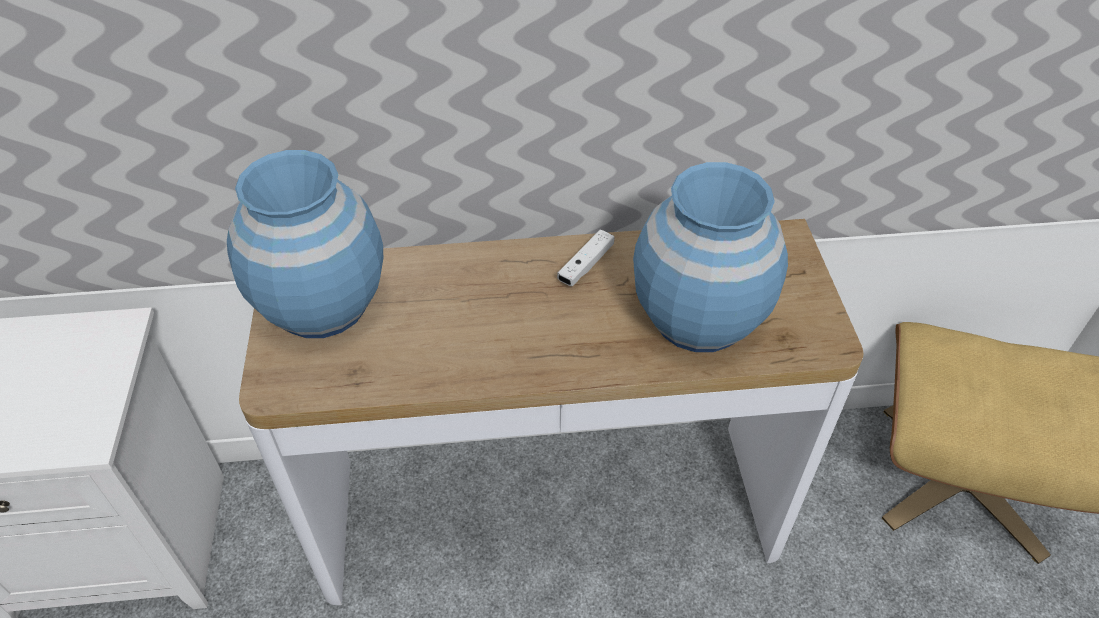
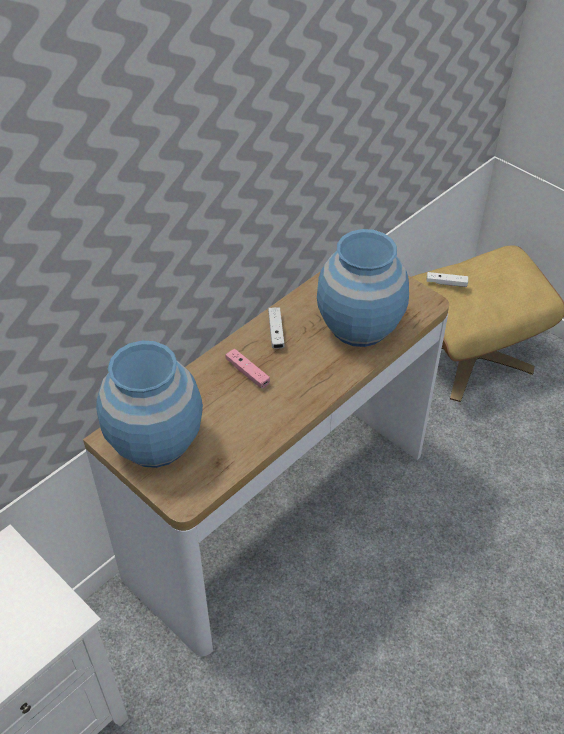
camera: 40 degrees left, 0 degrees up
(501, 291) = (247, 373): none -> pink game controller
(957, 356) = (446, 283): none -> white game controller

